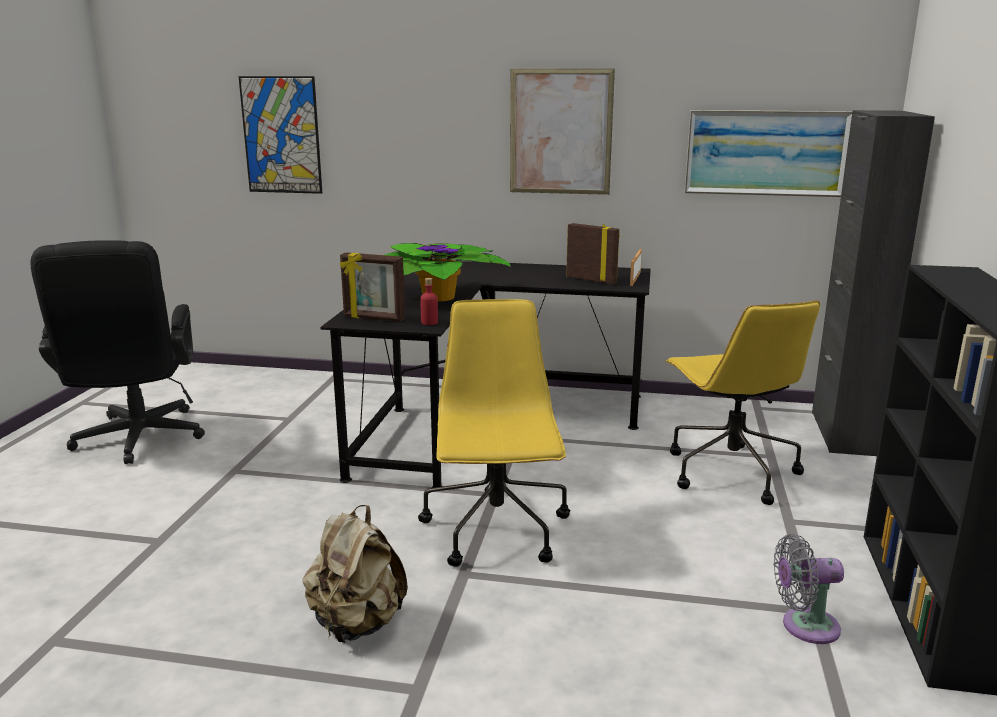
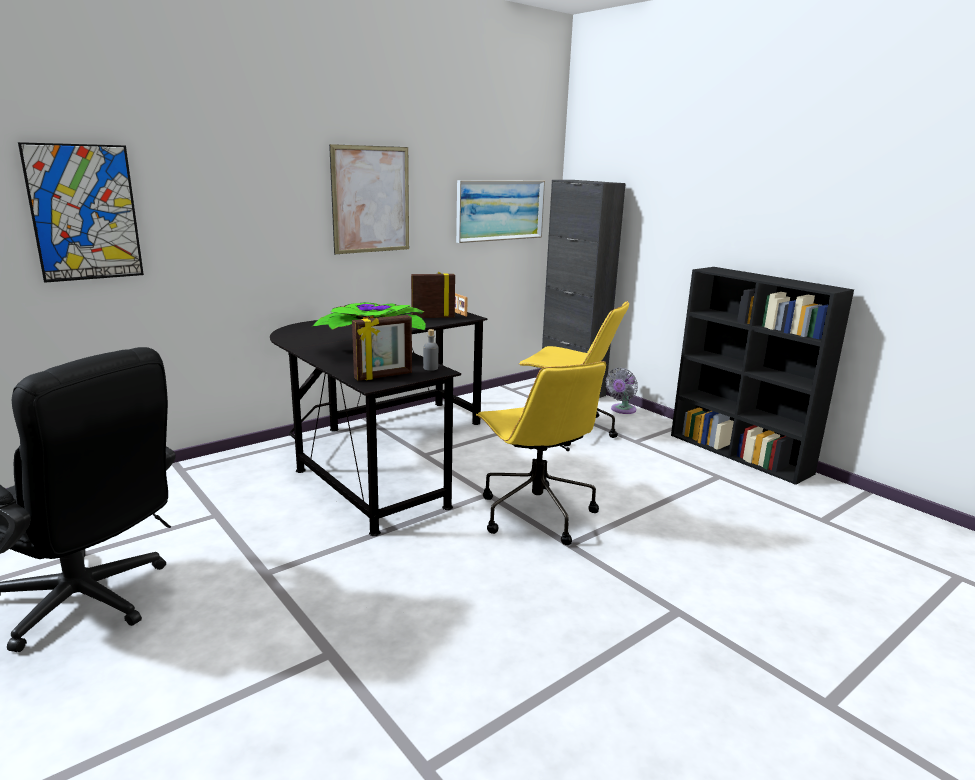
camera: 50 degrees left, 0 degrees up
(356, 624) = (582, 605): beige backpack -> none
(429, 322) = (430, 368): red bottle -> grey bottle
(497, 531) = (535, 513): yellow office chair -> yellow office chair turned 150 degrees counterclockwise
(804, 626) = (728, 484): grey fan -> grey fan (622, 410)

